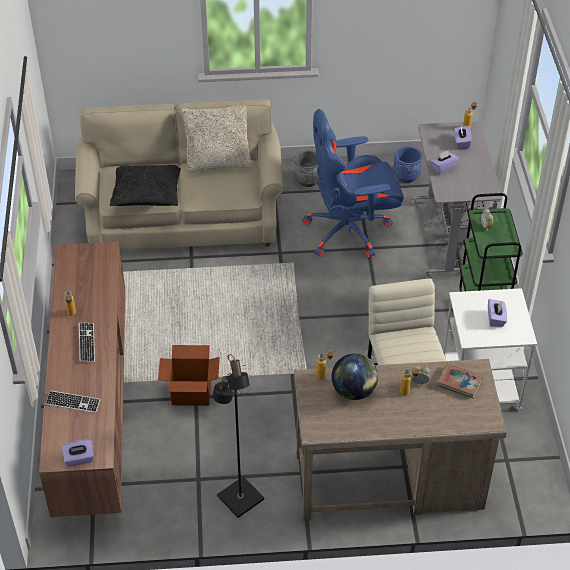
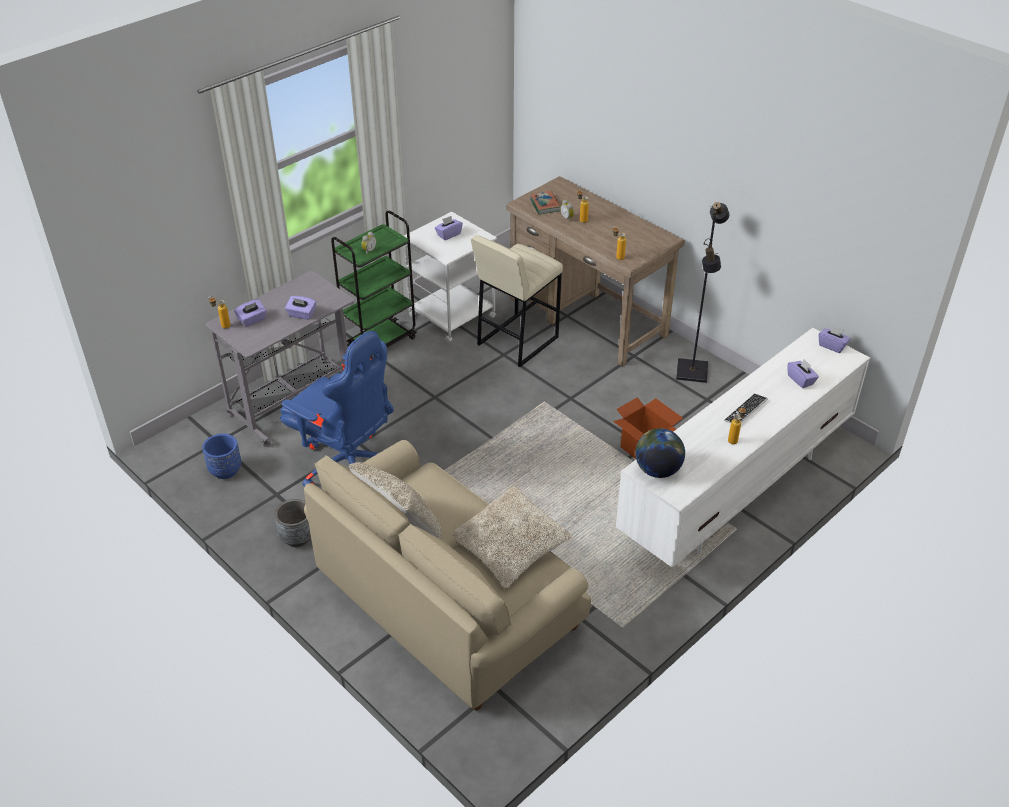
camera: 130 degrees left, 5 degrees down
(73, 402) = (801, 380): keyboard -> purple tissue box
(93, 413) = (736, 493): brown cabinet -> white cabinet
(147, 194) = (509, 545): black pillow -> beige pillow
(353, 391) = (613, 239): globe -> globe (657, 470)

